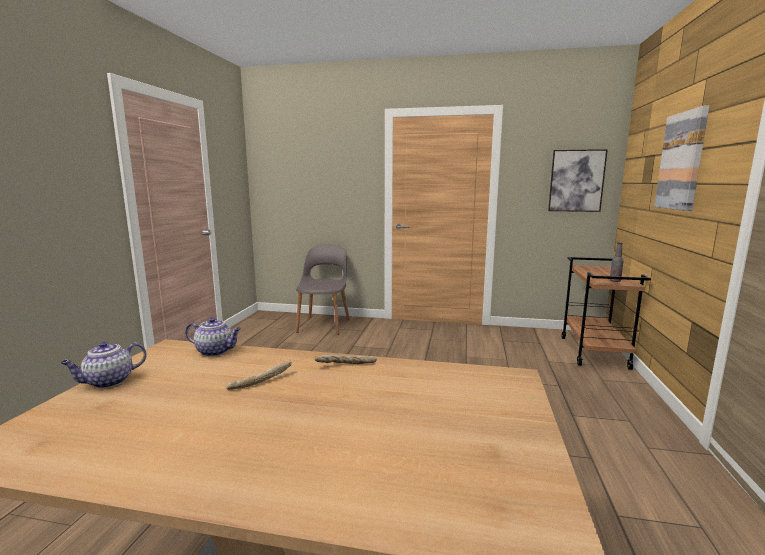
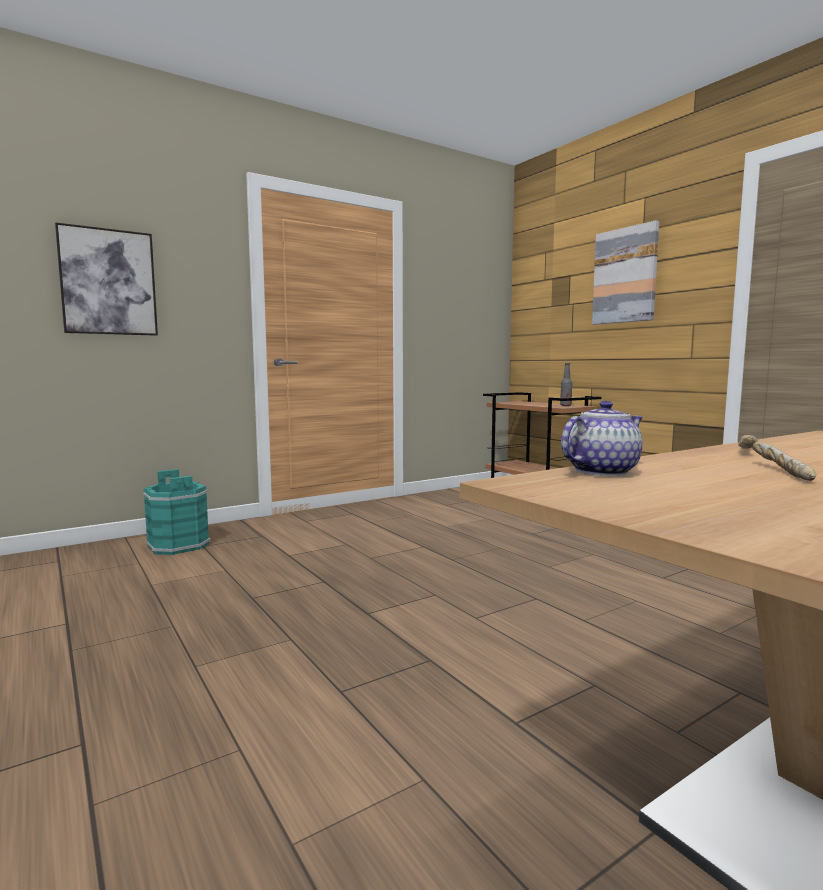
camera: 45 degrees left, 5 degrees down
(108, 382) = (692, 522): teapot -> none
(324, 325) = (179, 545): grey chair -> turquoise bucket
(576, 181) = (476, 306): picture -> picture (108, 282)

